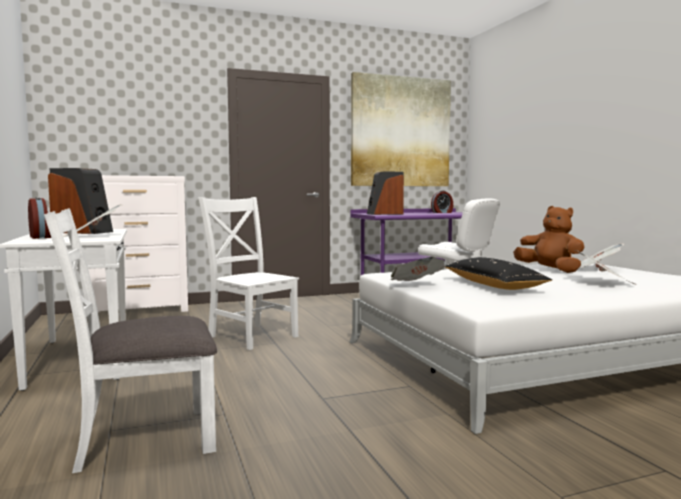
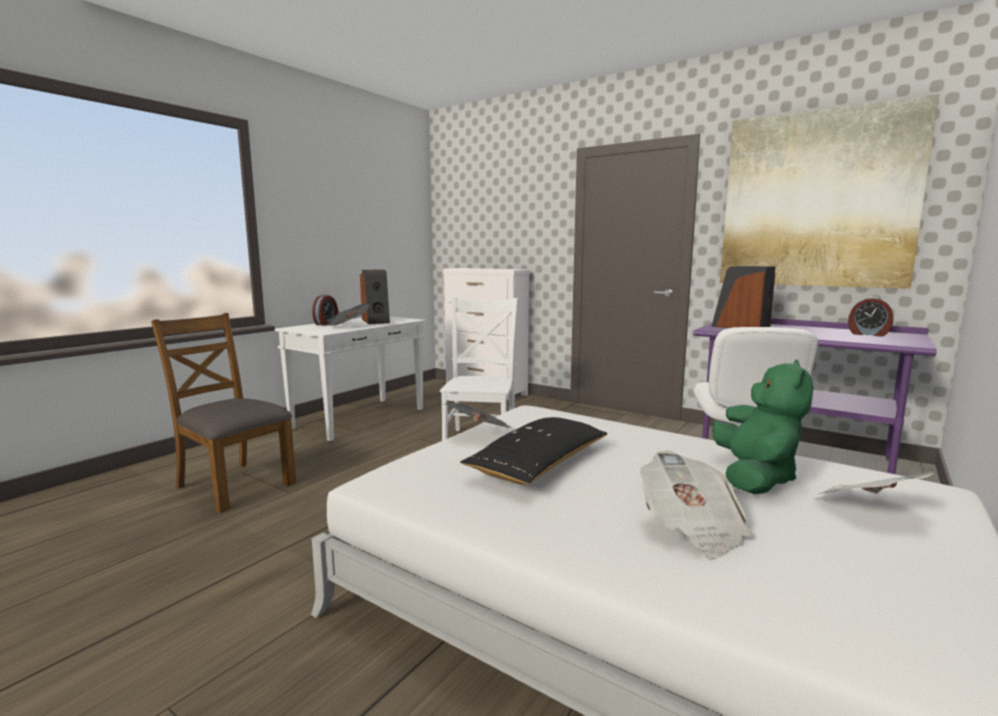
camera: 55 degrees right, 5 degrees up
(144, 438) = (234, 485): white chair -> brown chair
(550, 270) = (754, 477): brown plush toy -> green plush toy

